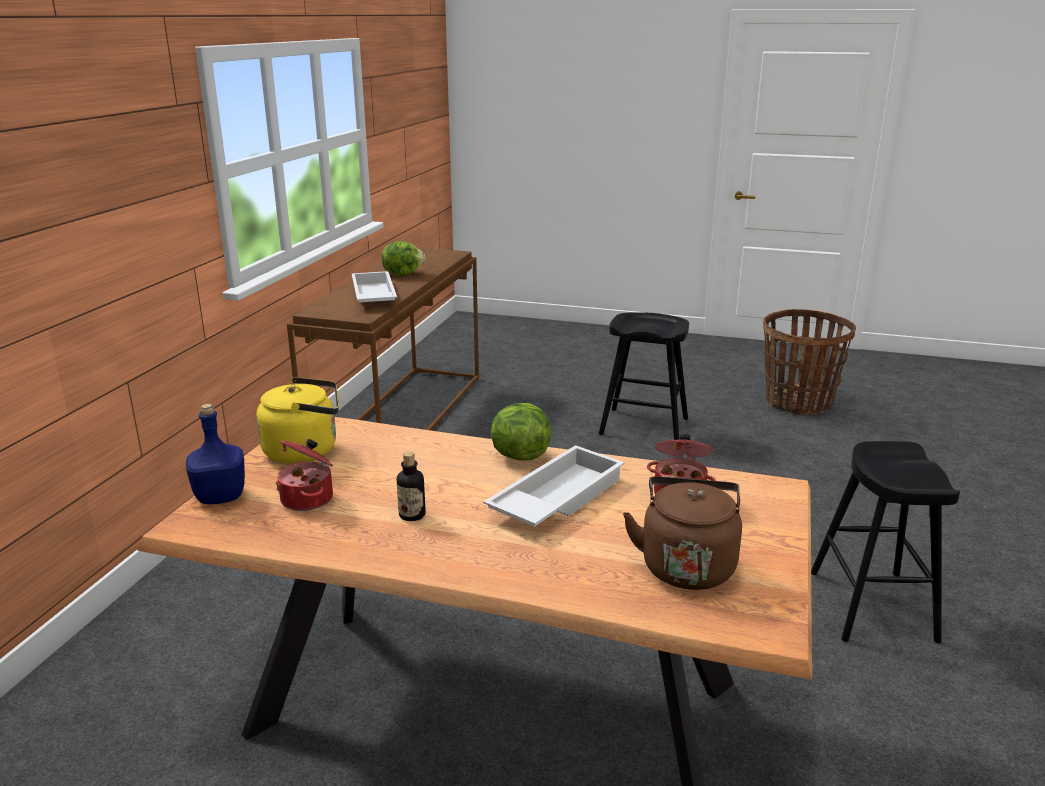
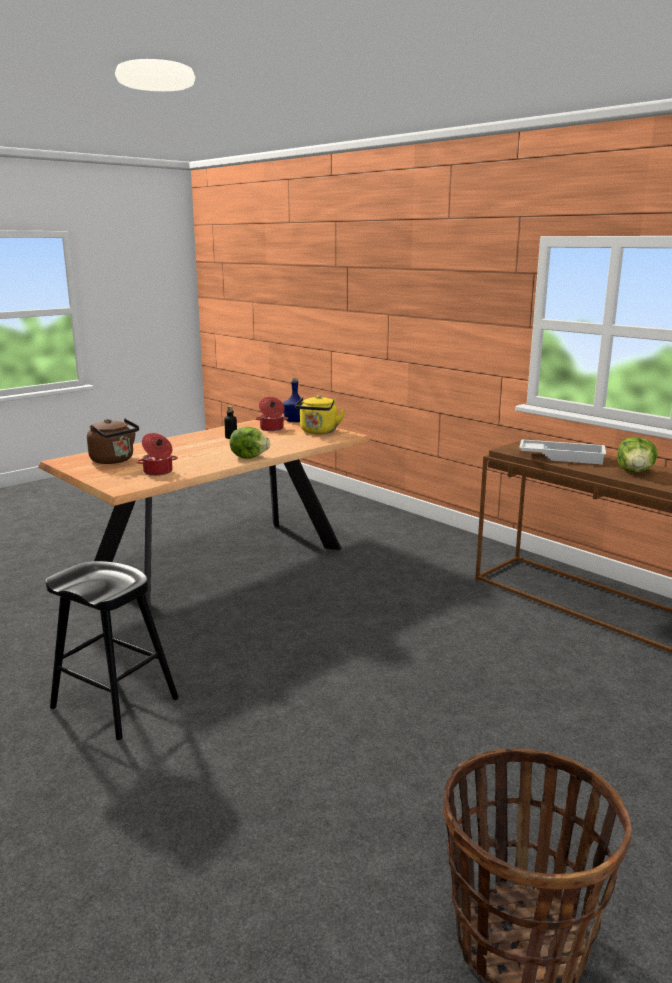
camera: 120 degrees right, 5 degrees down
(555, 497) = (200, 455): white tray -> none
(643, 426) = (512, 732): black stool -> none

